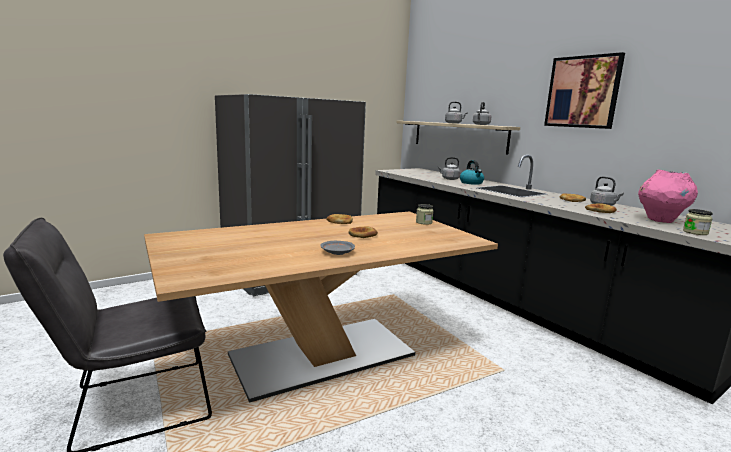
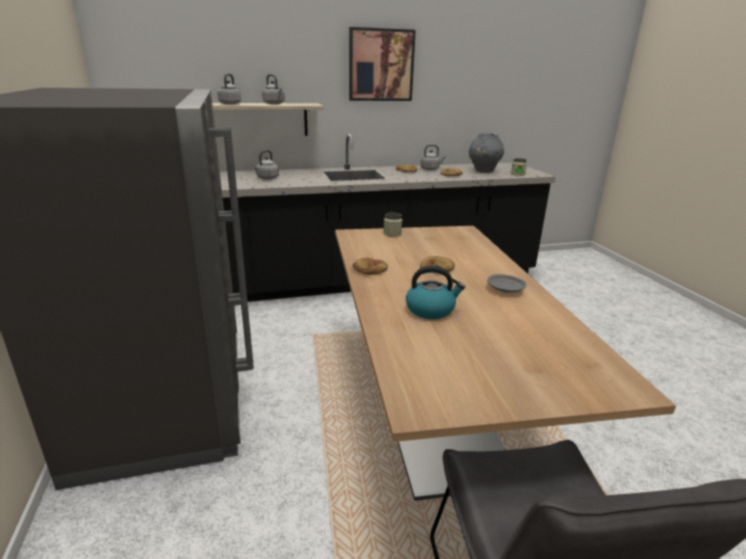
camera: 70 degrees left, 10 degrees up
(471, 183) = (300, 176): kettle -> kettle (431, 310)
(660, 220) = (483, 171): pink vase -> grey vase

